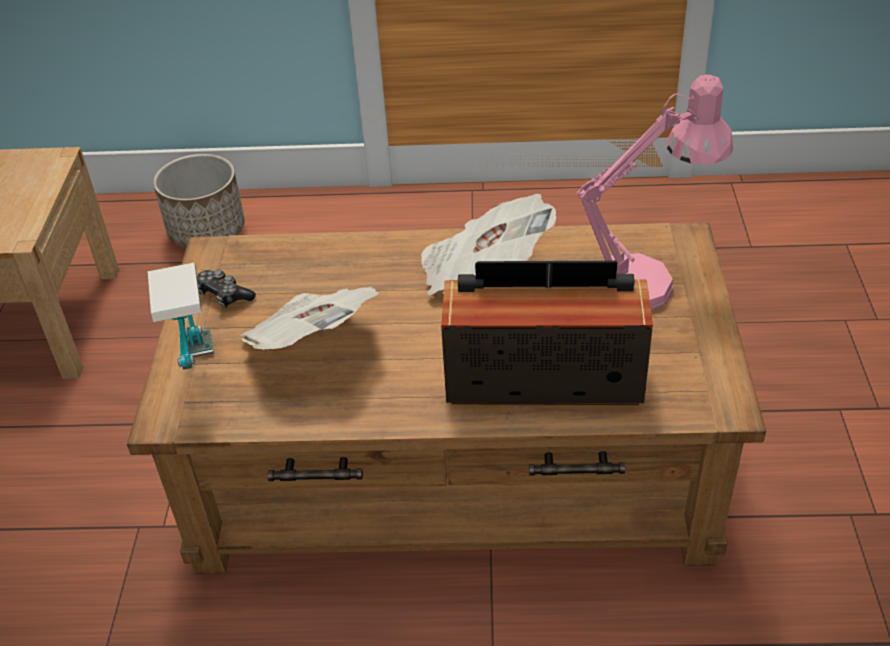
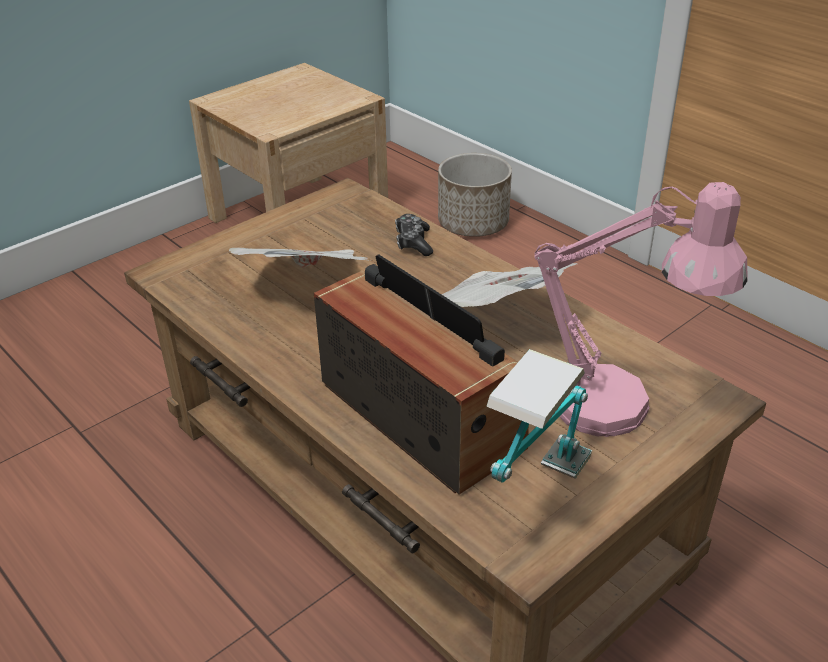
camera: 45 degrees right, 5 degrees down
(201, 381) = (214, 264): table lamp -> table lamp (538, 500)
(224, 295) = (308, 223): game controller -> game controller (413, 242)

